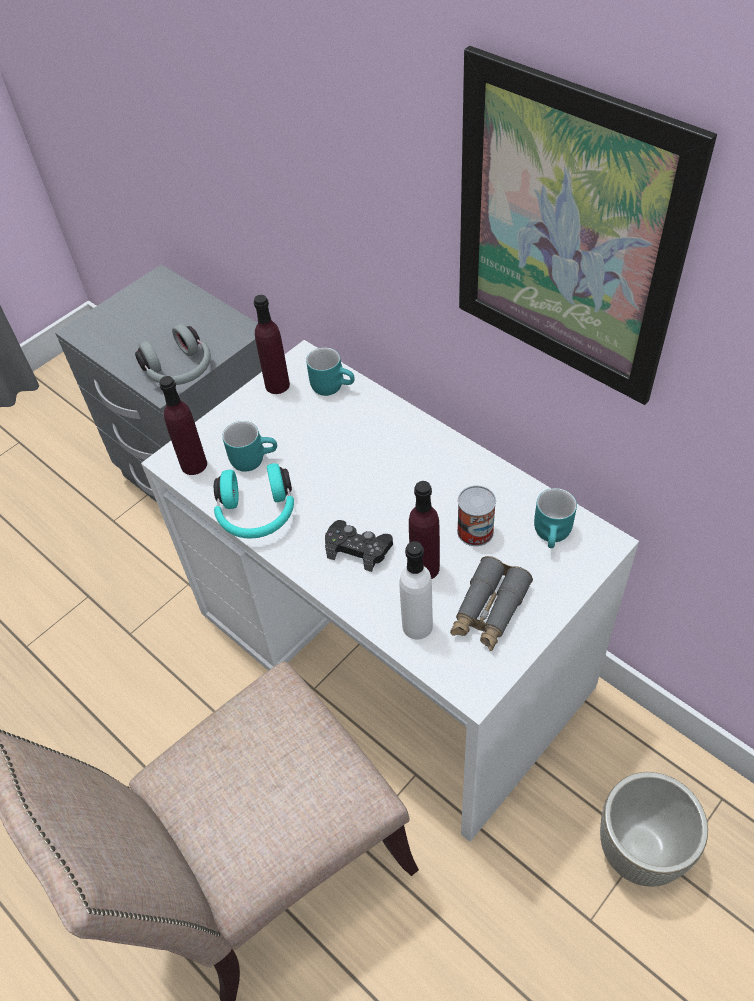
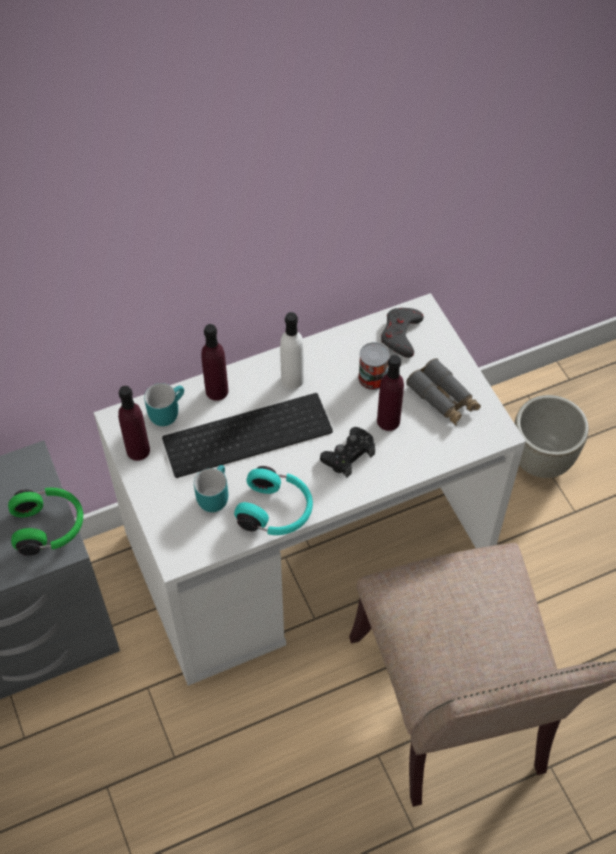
camera: 70 degrees left, 5 degrees up
(180, 370) = (49, 527): grey headphones -> green headphones
(194, 464) = (193, 541): purple bottle -> purple bottle (217, 391)
(341, 455) = (248, 432): none -> keyboard
(417, 626) = (434, 444): white bottle -> white bottle (292, 379)
(554, 535) = (401, 334): turquoise mug -> grey game controller
(566, 235) = (339, 154): picture -> none

